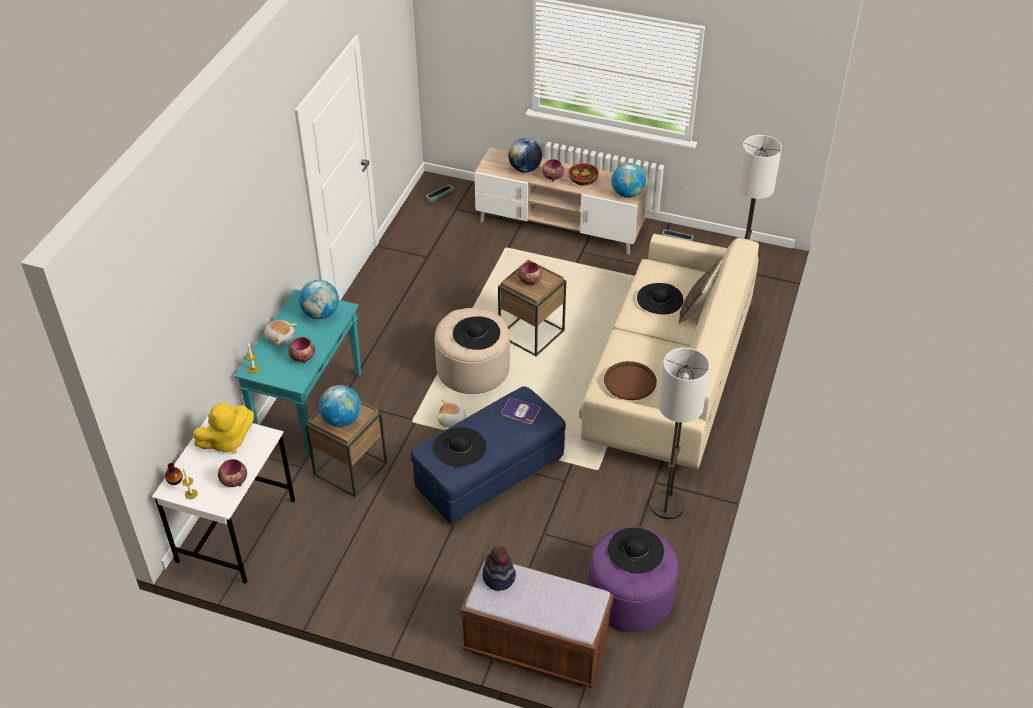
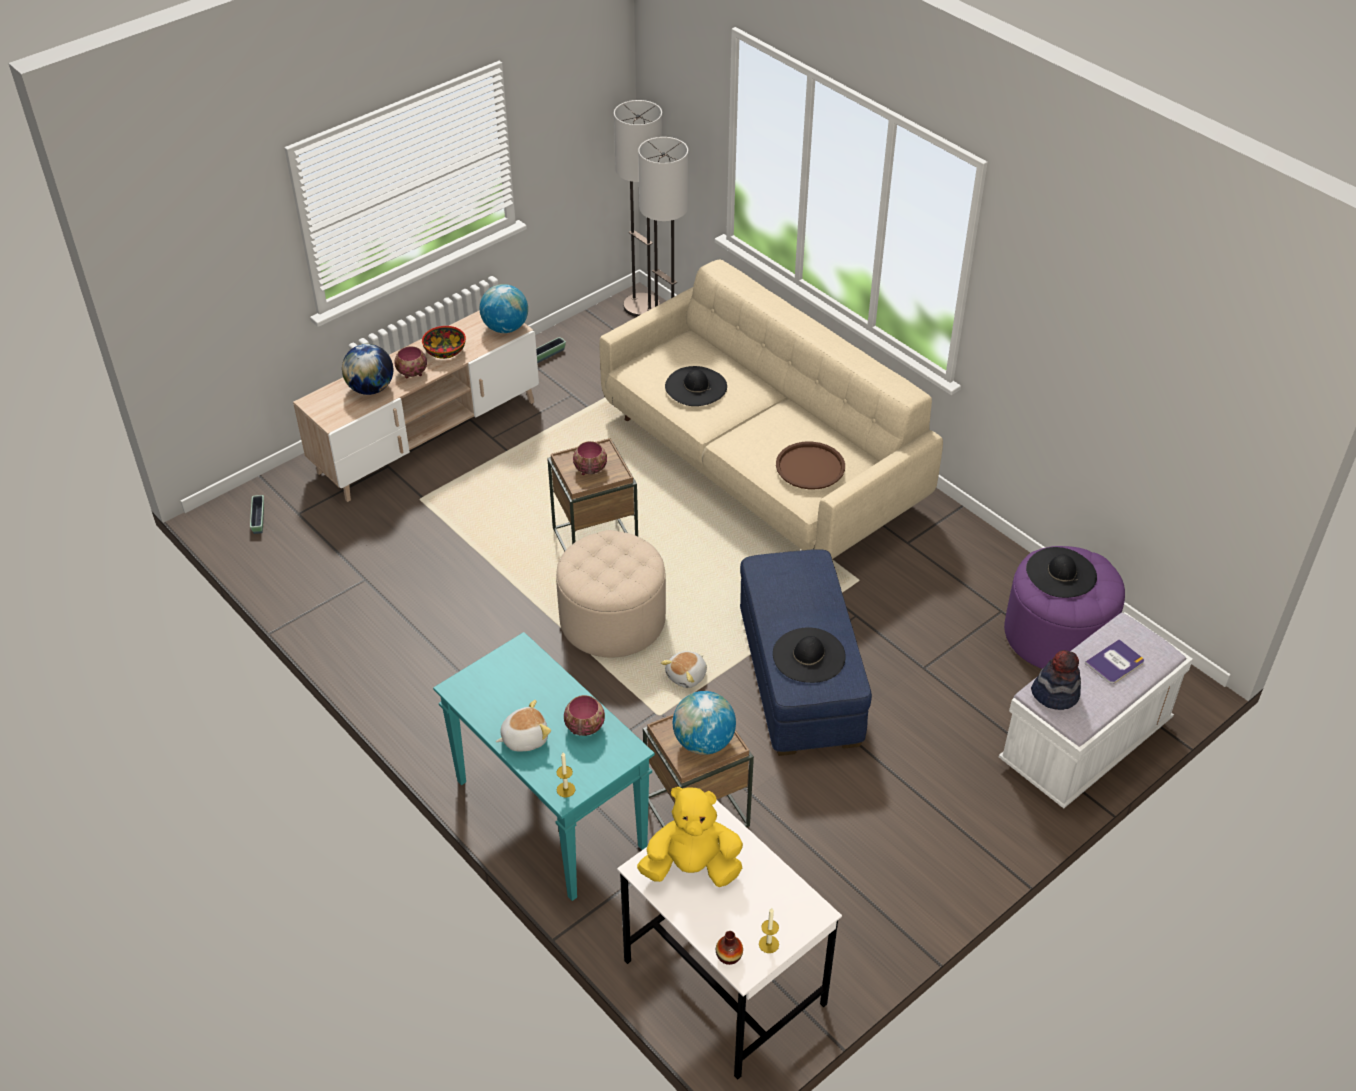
camera: 60 degrees left, 0 degrees up
(227, 441) = (692, 868): yellow plush toy -> yellow plush toy turned 90 degrees counterclockwise
(233, 482) = (776, 886): bowl -> none
(321, 314) = (510, 677): globe -> none
(476, 333) = (621, 562): black hat -> none
(520, 411) = (787, 577): book -> book (1114, 663)
(536, 647) = (1084, 744): brown bench -> white bench
(667, 506) = (948, 548): floor lamp -> floor lamp (642, 306)
(697, 310) = (735, 368): pillow -> none

